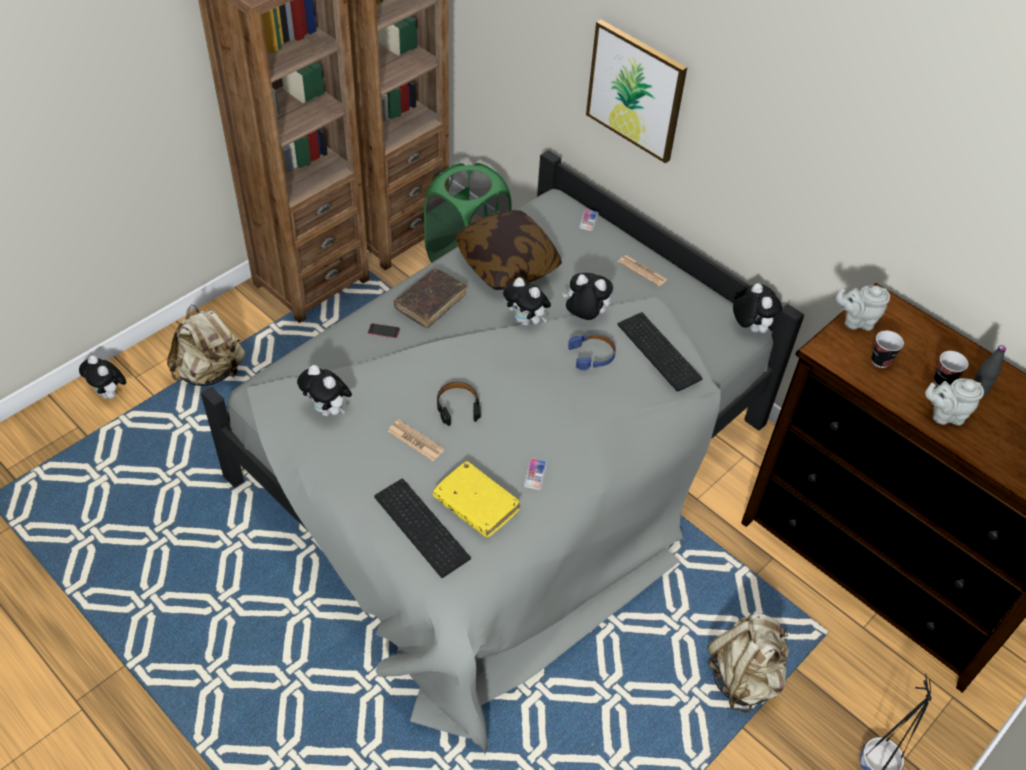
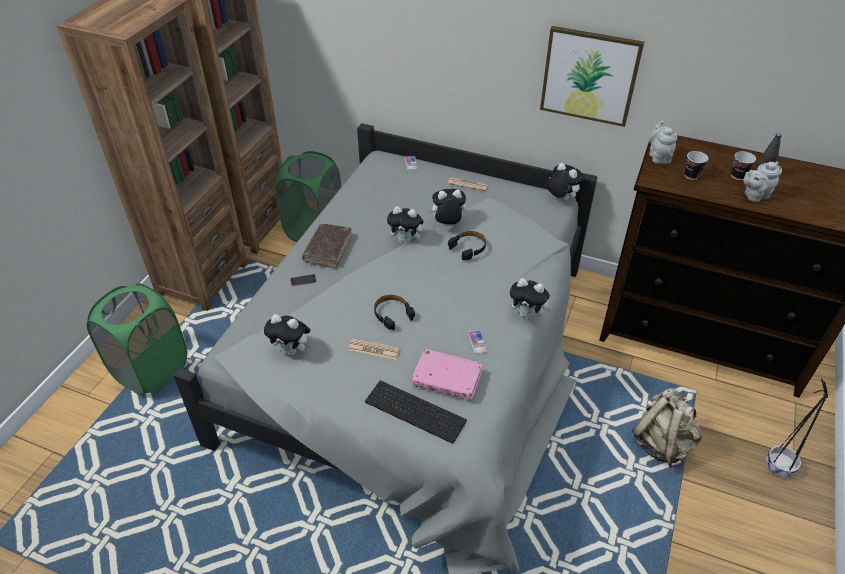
camera: 20 degrees left, 5 degrees down
(110, 394) = (70, 416): plush toy -> plush toy (528, 315)
(211, 372) = (151, 370): beige backpack -> green laundry basket
(476, 504) = (447, 379): yellow book -> pink book
(507, 263) = (370, 207): pillow -> none
(592, 355) = (468, 248): blue headphones -> black headphones
(636, 91) = (428, 51): picture -> picture (589, 76)
(661, 351) = (514, 230): keyboard -> none
(856, 321) = (659, 156): grey teapot -> grey teapot turned 105 degrees clockwise

